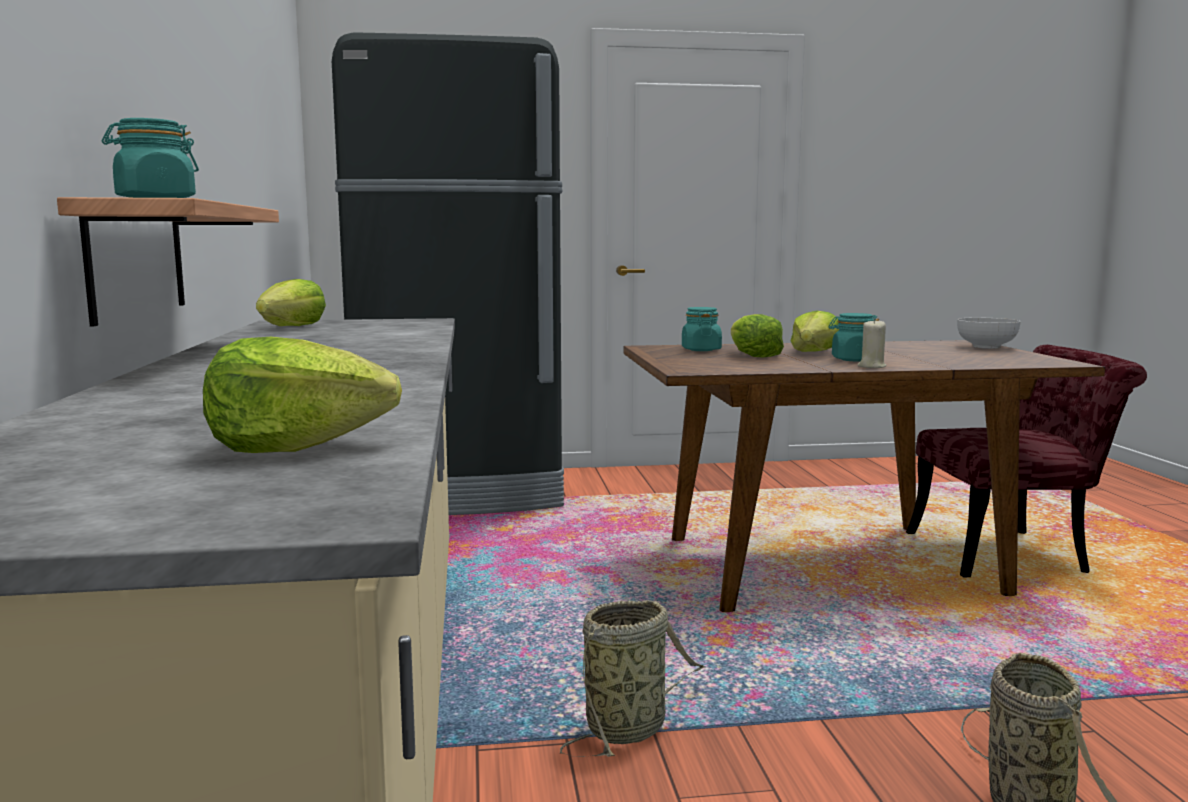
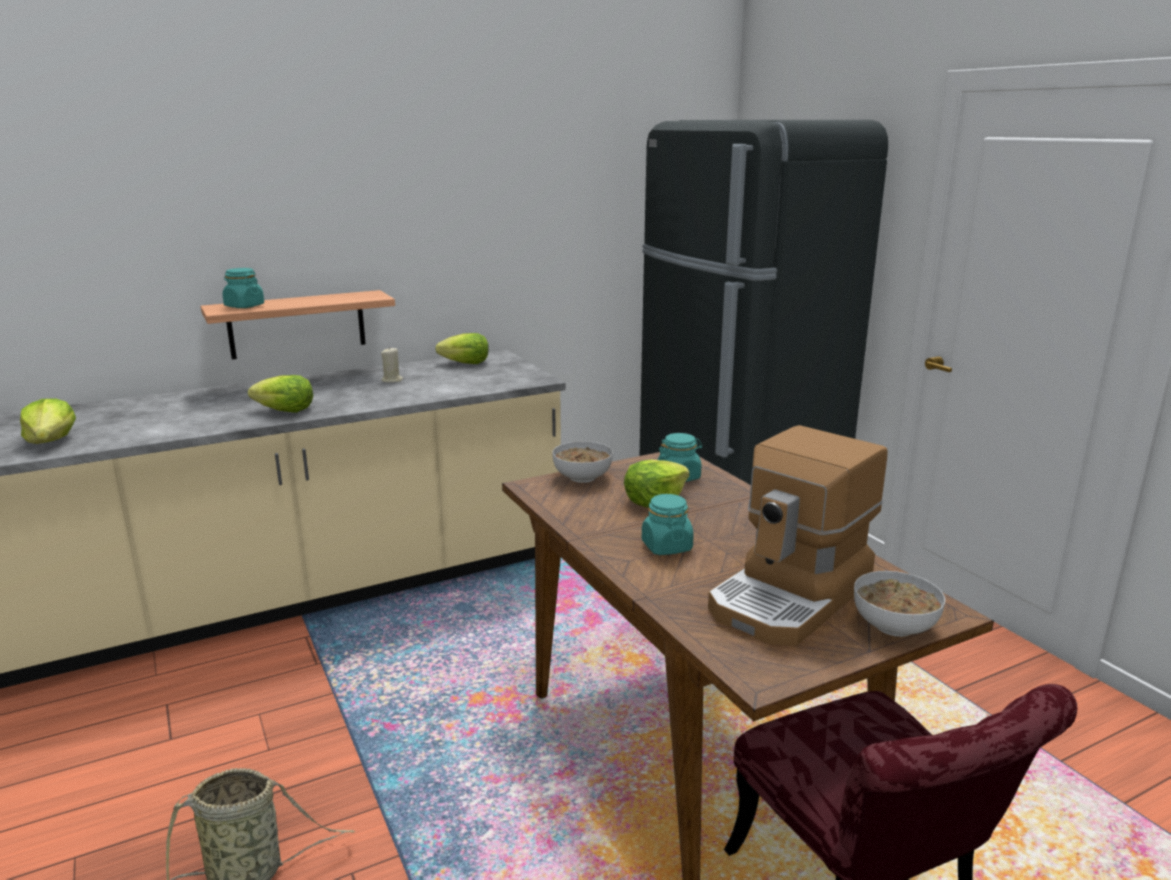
camera: 70 degrees right, 10 degrees up
(629, 727) = (337, 682): basket -> none
(678, 362) = (581, 478): none -> bowl
(814, 352) = (710, 525): lettuce -> lettuce (285, 411)
(871, 366) = (617, 557): beige candle -> beige candle (392, 380)
(946, 352) = (792, 597): none -> coffee machine

